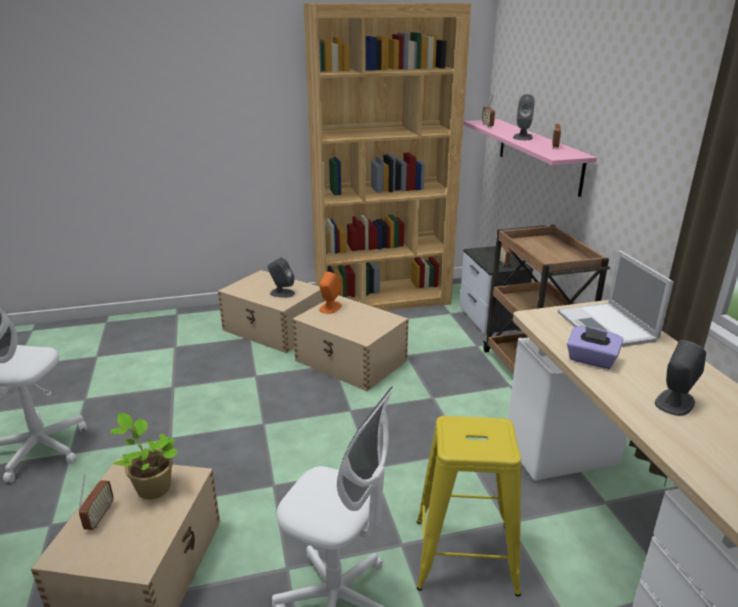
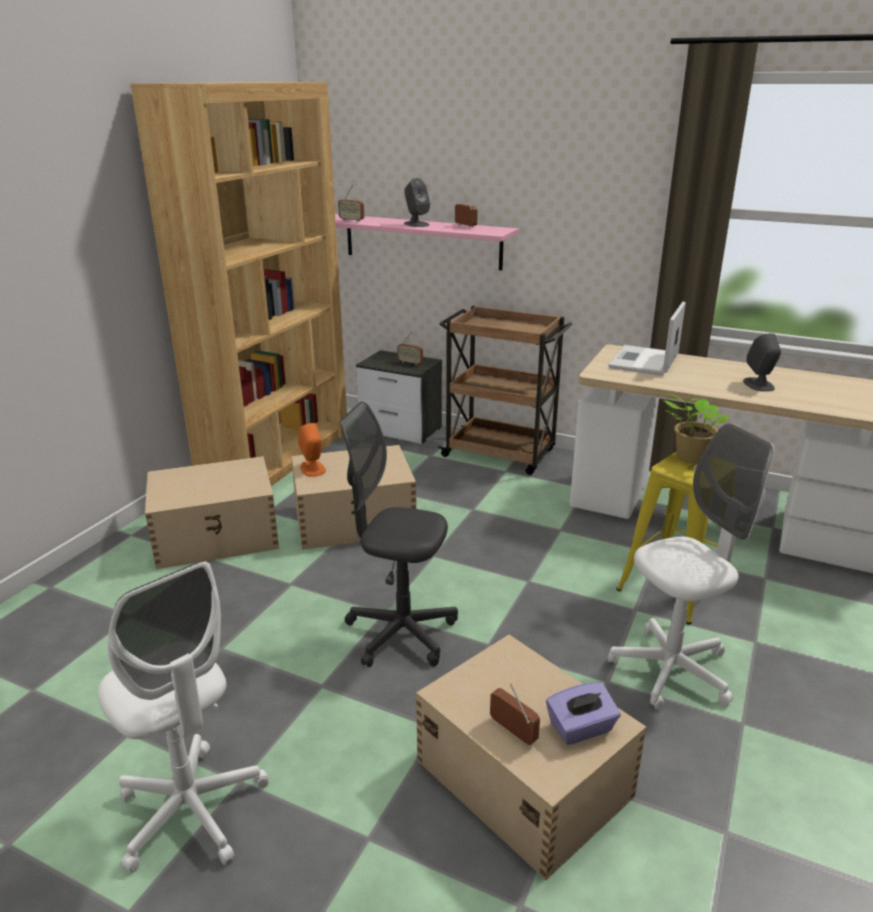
camera: 50 degrees left, 0 degrees up
(152, 487) = (499, 681): potted plant -> potted plant (689, 457)
(248, 441) = (401, 633): none -> grey office chair
(282, 293) = (231, 480): grey speaker -> none
(591, 360) = (682, 383): purple tissue box -> purple tissue box (581, 728)
(607, 327) = (644, 362): laptop -> laptop turned 90 degrees clockwise

